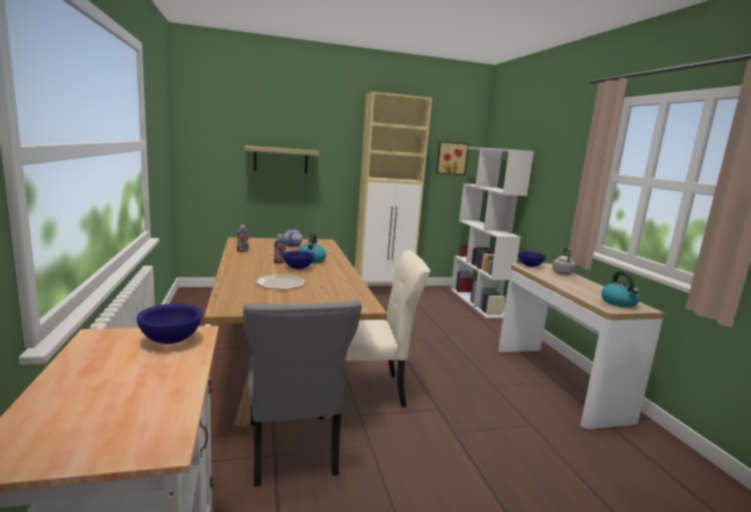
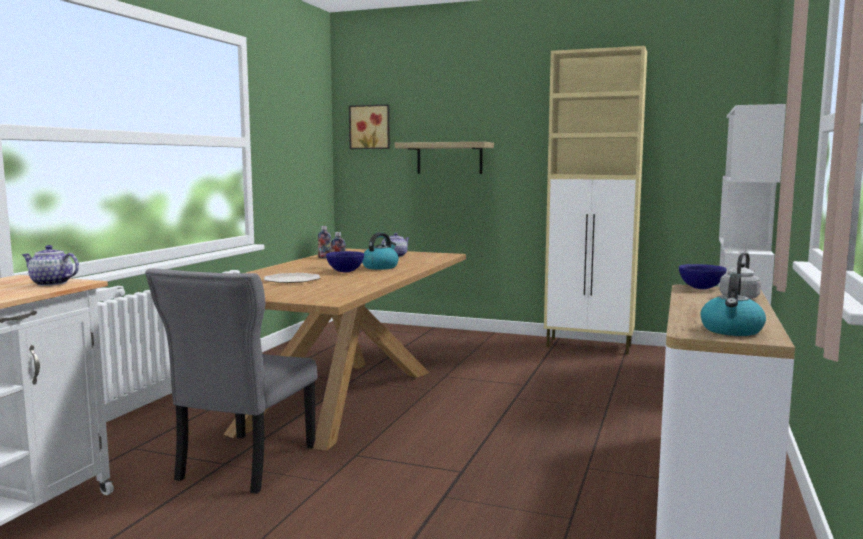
camera: 35 degrees right, 5 degrees down
(170, 340) = (50, 283): blue bowl -> teapot
(367, 391) = (399, 437): beige chair -> none
(451, 158) = (708, 137): picture -> picture (370, 127)

